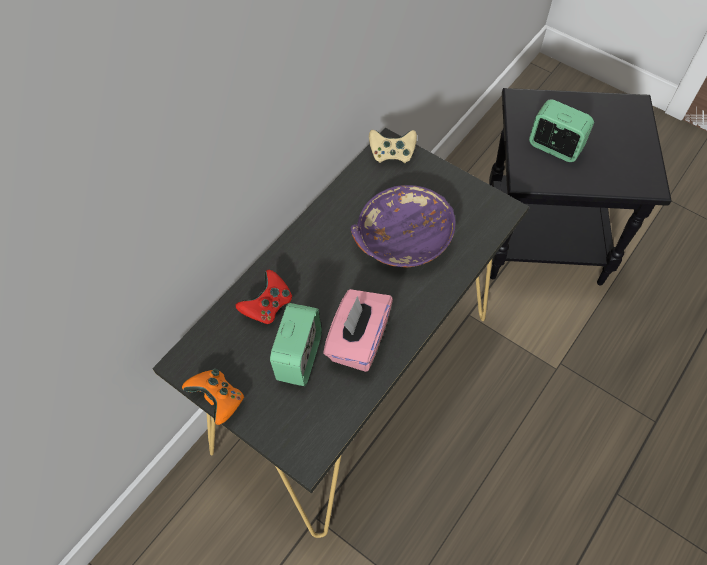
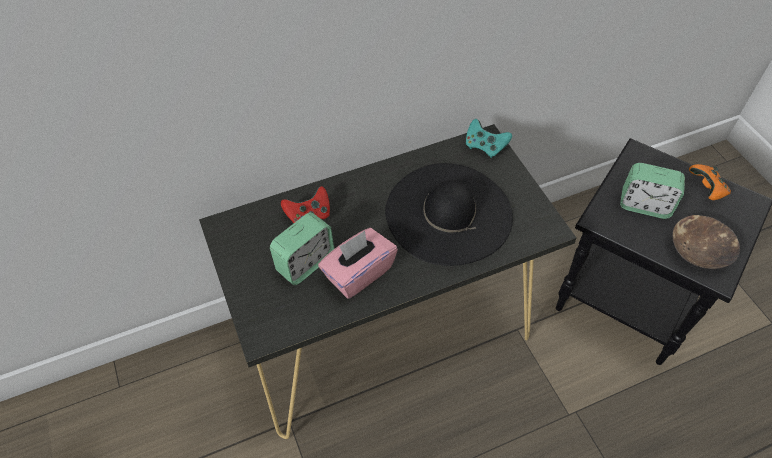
camera: 30 degrees right, 5 degrees down
(218, 400) = (227, 264): orange game controller -> orange game controller (707, 189)
(391, 154) = (484, 146): beige game controller -> turquoise game controller
(402, 237) = (448, 213): purple bowl -> black hat
(554, 147) = (644, 205): alarm clock -> alarm clock turned 135 degrees clockwise
(622, 167) = (699, 249): none -> brown bowl

